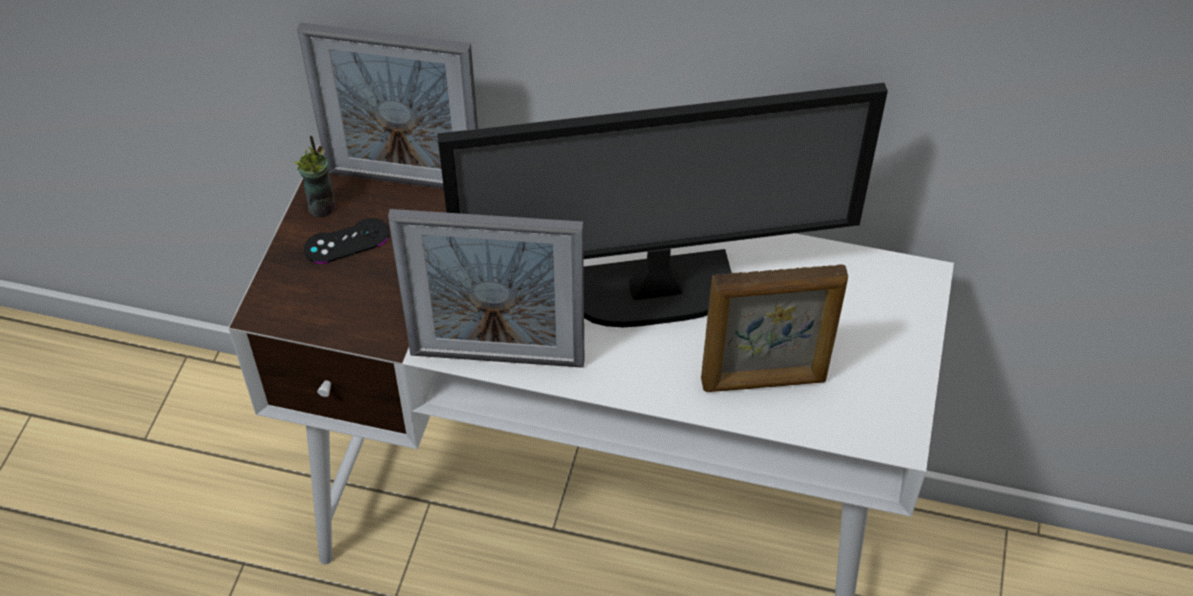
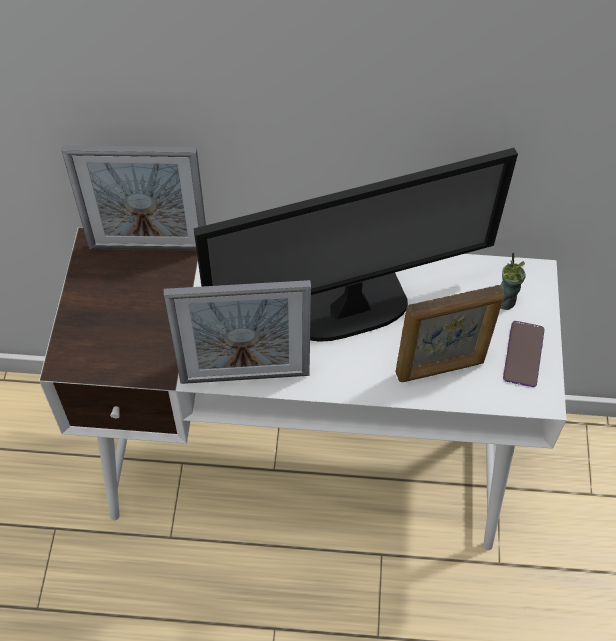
camera: 10 degrees left, 5 degrees up
(322, 206) = (91, 275): cup -> cup (505, 301)
(347, 241) = (115, 300): black game controller -> none
(883, 378) = (523, 354): none -> phone

